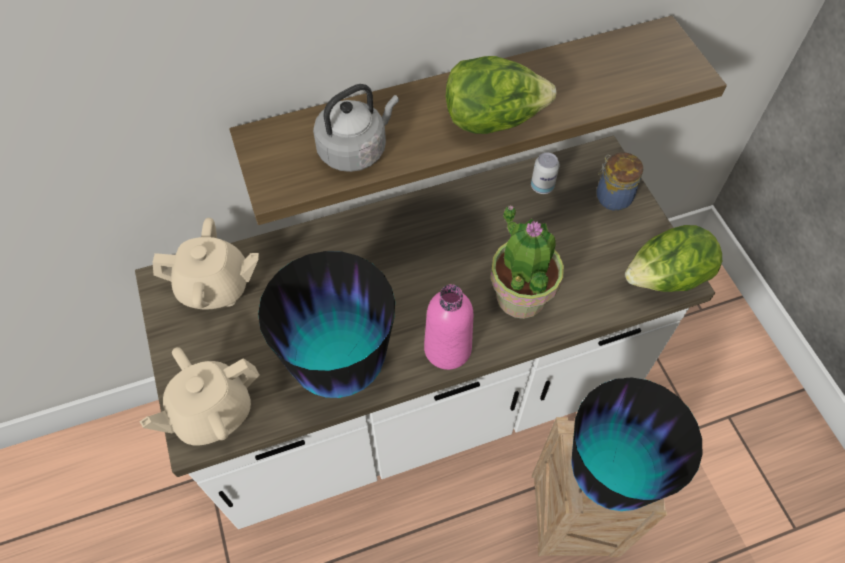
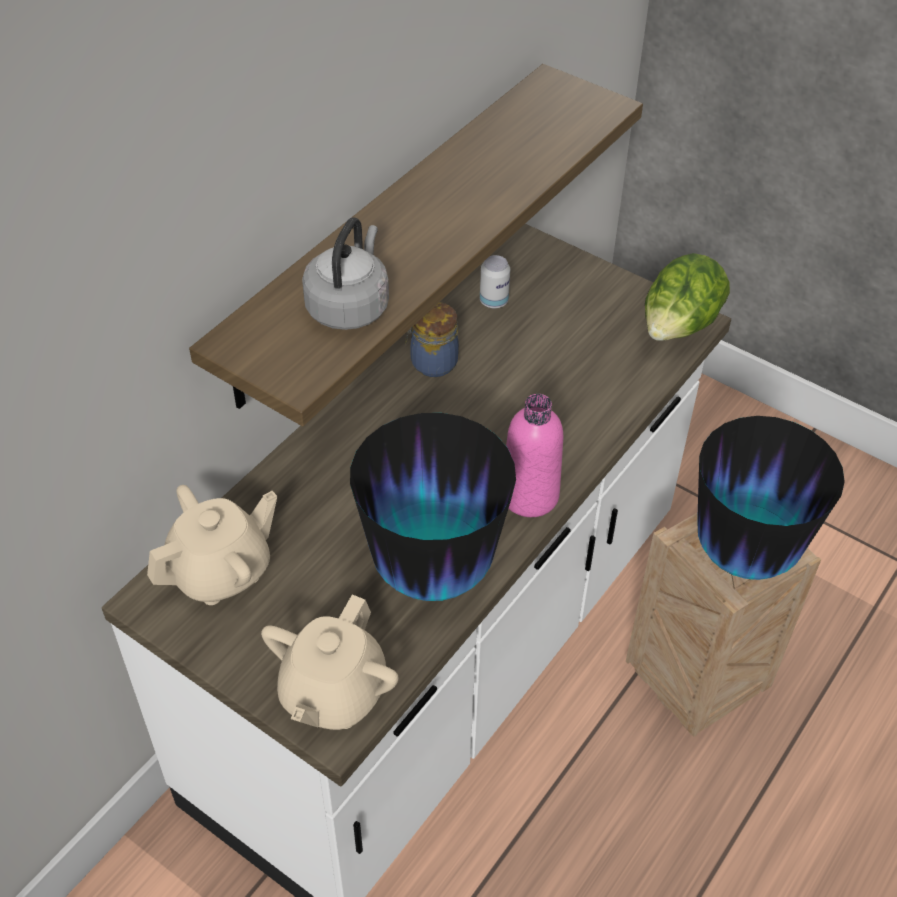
camera: 35 degrees left, 10 degrees down
(493, 120) = (461, 221): lettuce -> none
(521, 296) = (559, 410): potted plant -> none
(612, 196) = (569, 279): jar -> jar (432, 362)

